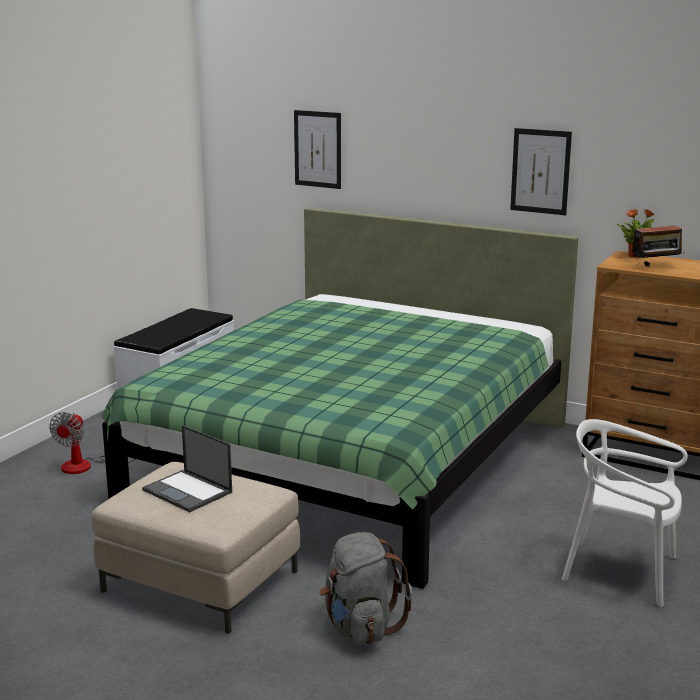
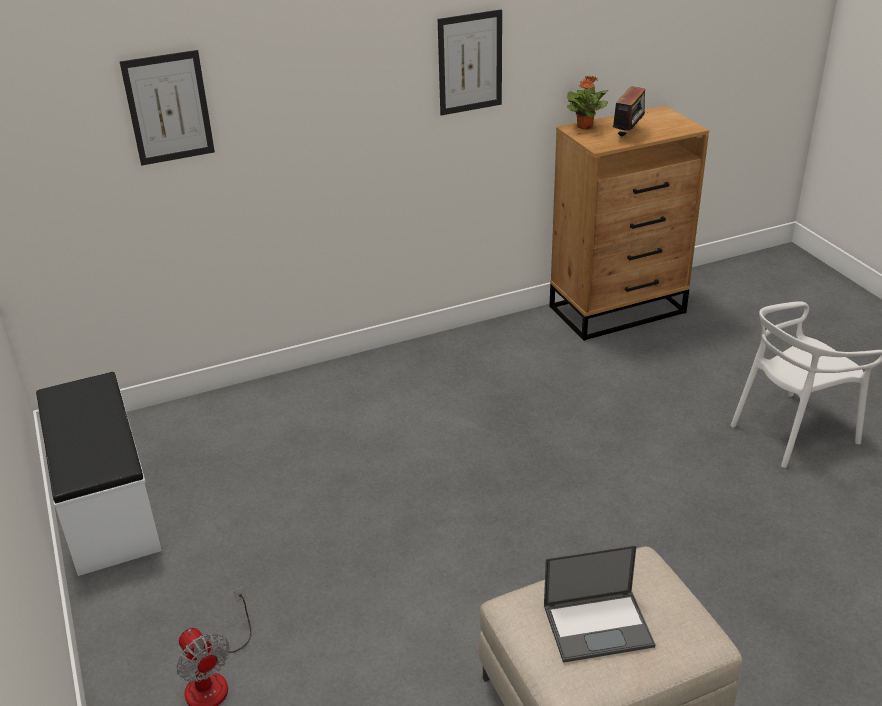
camera: 50 degrees left, 15 degrees up
(352, 461) = (445, 467): green bed -> none
(360, 627) = (777, 628): grey backpack -> none

